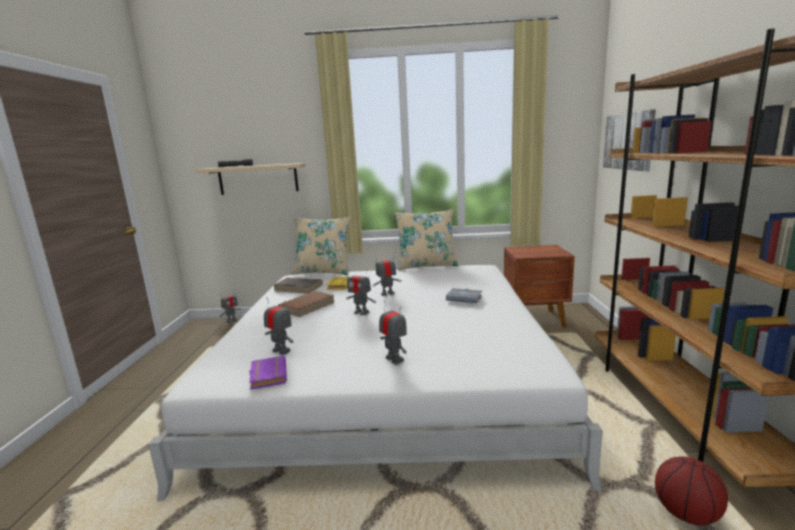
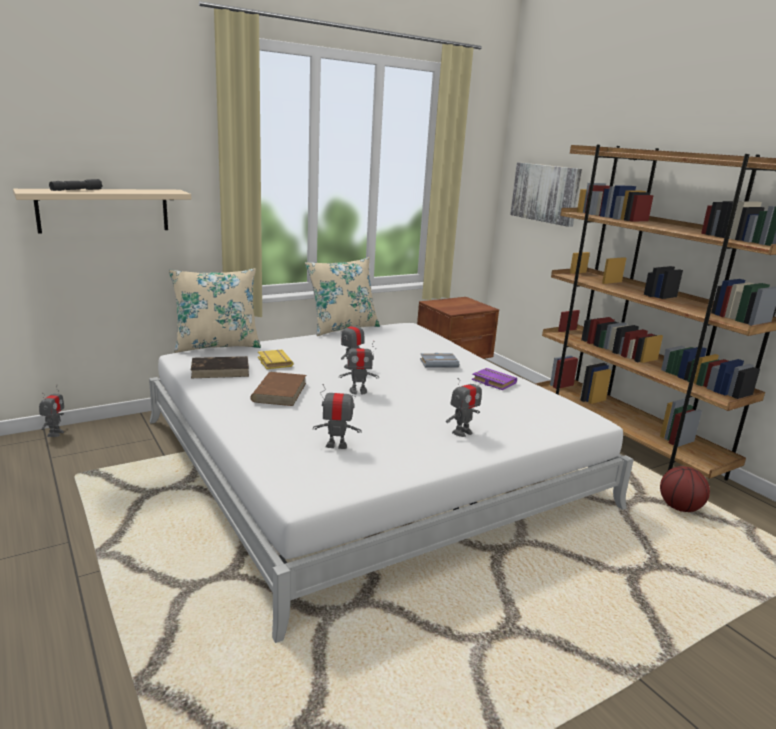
camera: 35 degrees left, 5 degrees up
(267, 375) = (365, 471): purple book -> purple book (492, 382)
(394, 359) = (462, 432): toy robot -> toy robot turned 120 degrees clockwise

